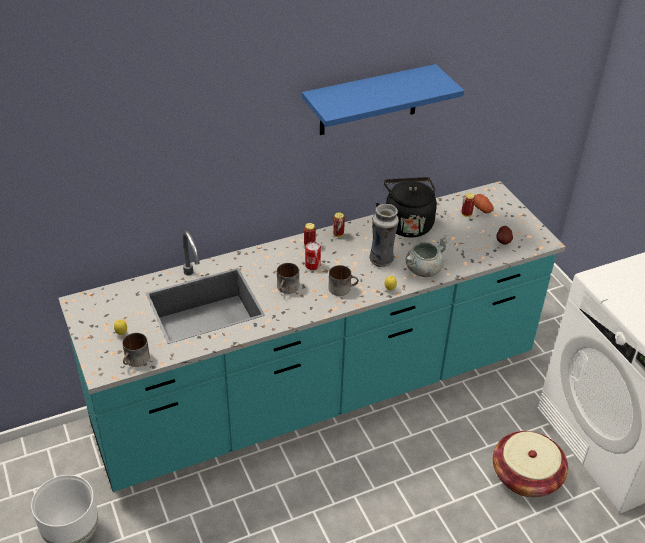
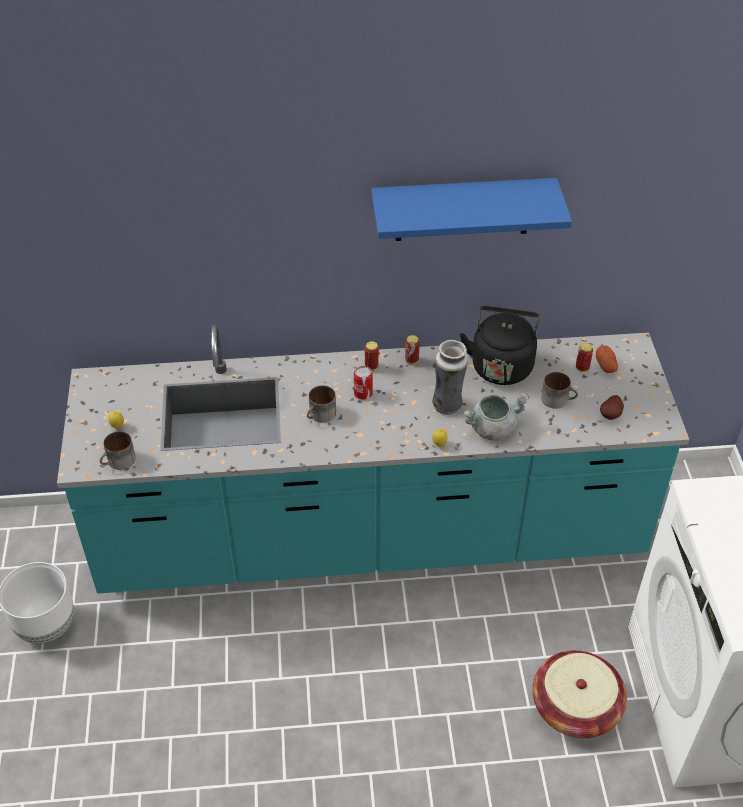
camera: 20 degrees right, 5 degrees up
(342, 288) = (384, 430): mug -> mug (558, 399)

